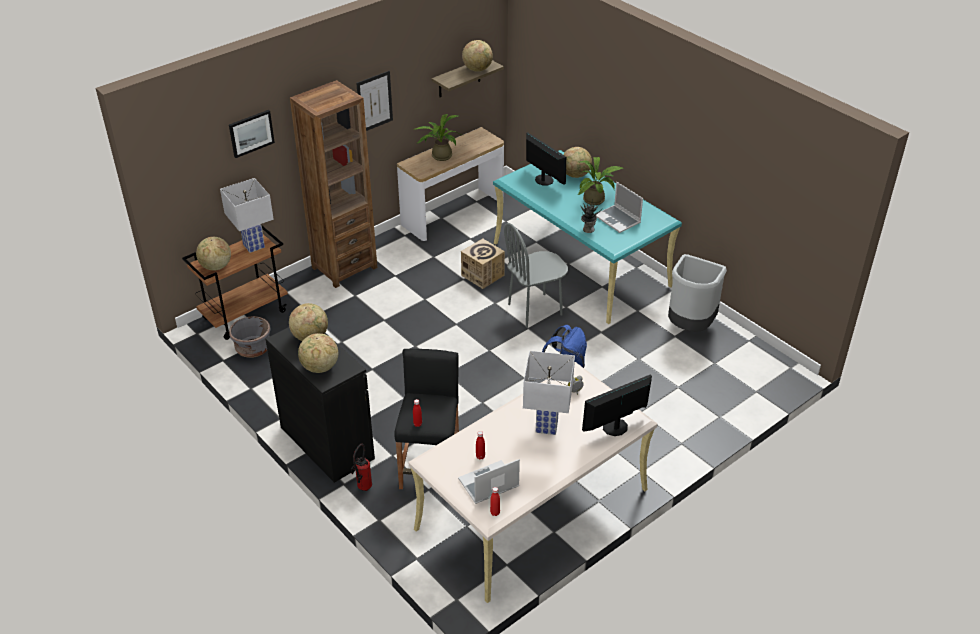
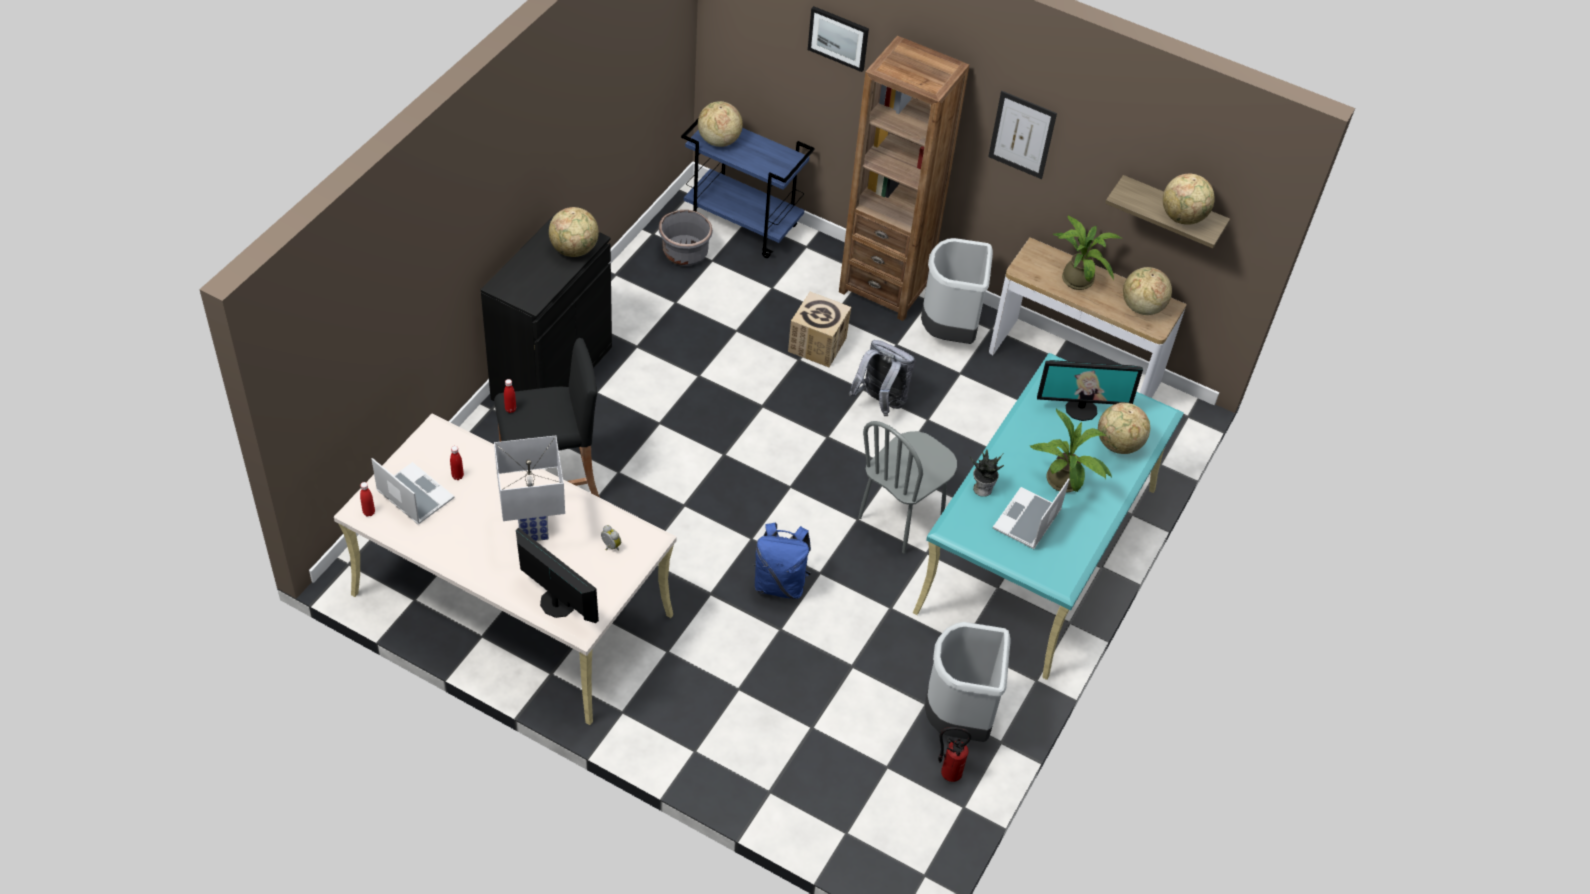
camera: 65 degrees right, 10 degrees up
(245, 314) = (744, 224): brown cart -> blue cart
(253, 246) = (776, 159): white table lamp -> none
(320, 367) = (522, 274): globe -> globe (1141, 307)
(362, 488) = (490, 428): fire extinguisher -> fire extinguisher (947, 773)
(397, 252) = (949, 332): none -> grey trash can
(439, 294) = (880, 402): none -> grey backpack
(482, 275) = (947, 439): cardboard box -> cardboard box (817, 345)
(535, 310) = (901, 518): grey chair -> grey chair turned 90 degrees counterclockwise
(543, 180) = (1081, 409): monitor -> monitor turned 60 degrees clockwise

